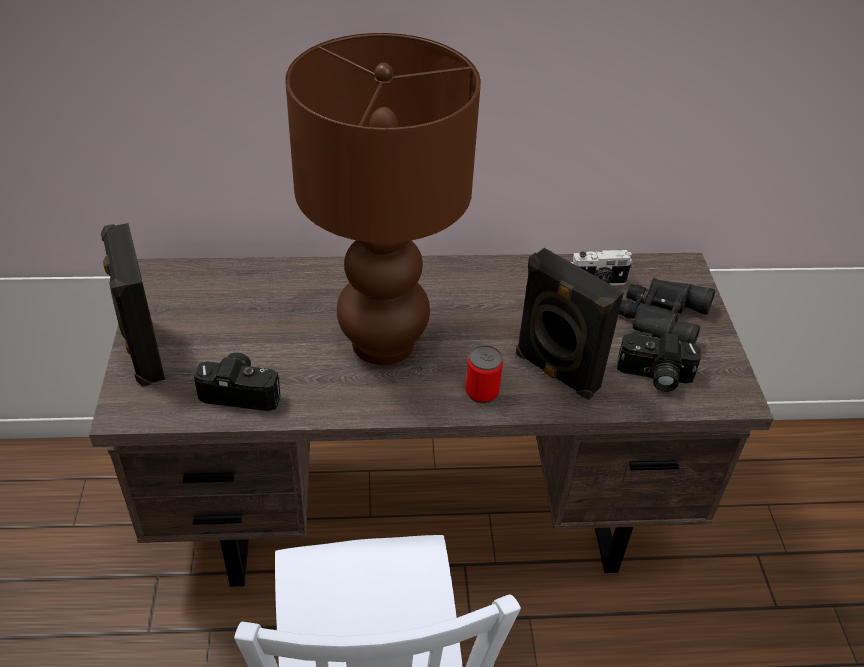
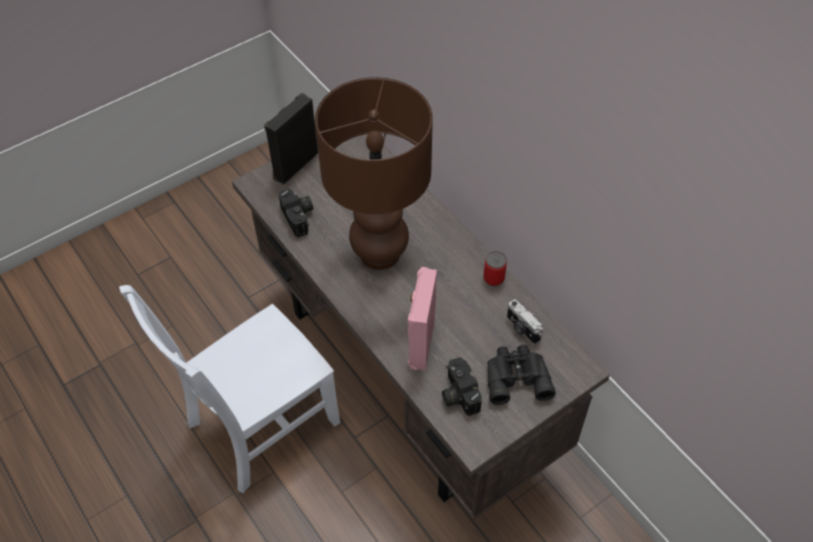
camera: 60 degrees right, 10 degrees up
(482, 392) = (377, 316): can -> can (493, 278)
(555, 372) = (420, 343): black speaker -> pink speaker

